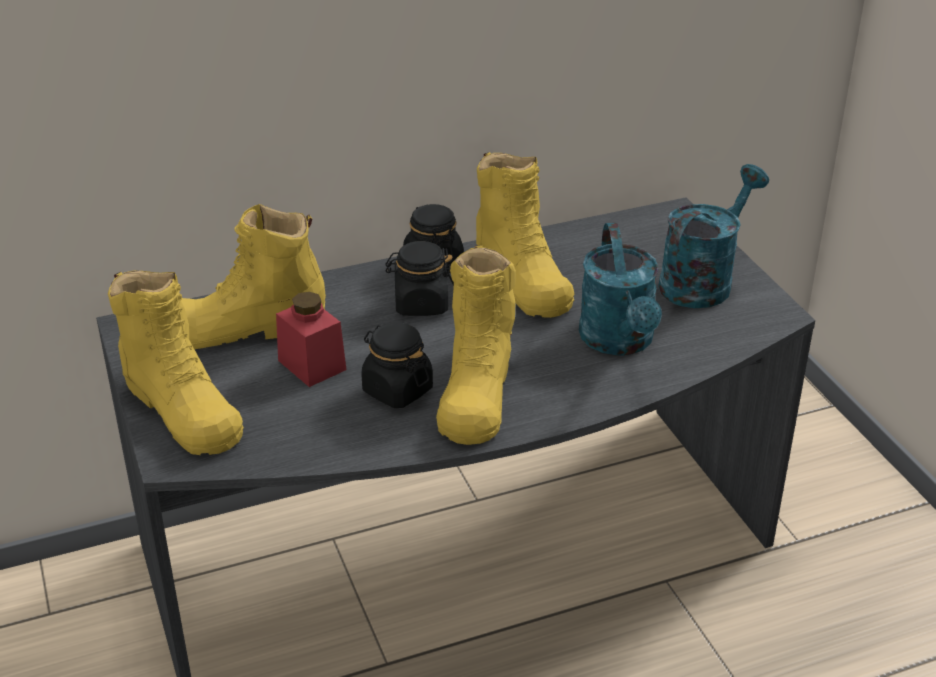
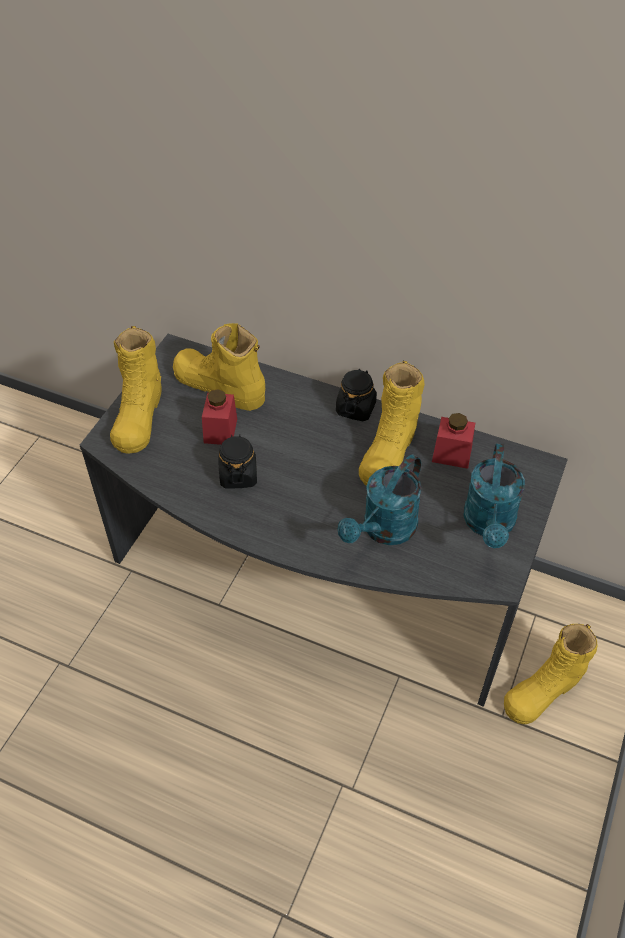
camera: 45 degrees right, 15 degrees up
(421, 304) = (316, 430): black jar -> none
(476, 392) = (272, 505): yellow boot -> yellow boot (544, 689)
(585, 249) = (451, 454): none -> red jar
(702, 280) = (489, 525): turquoise watering can -> turquoise watering can turned 105 degrees clockwise

